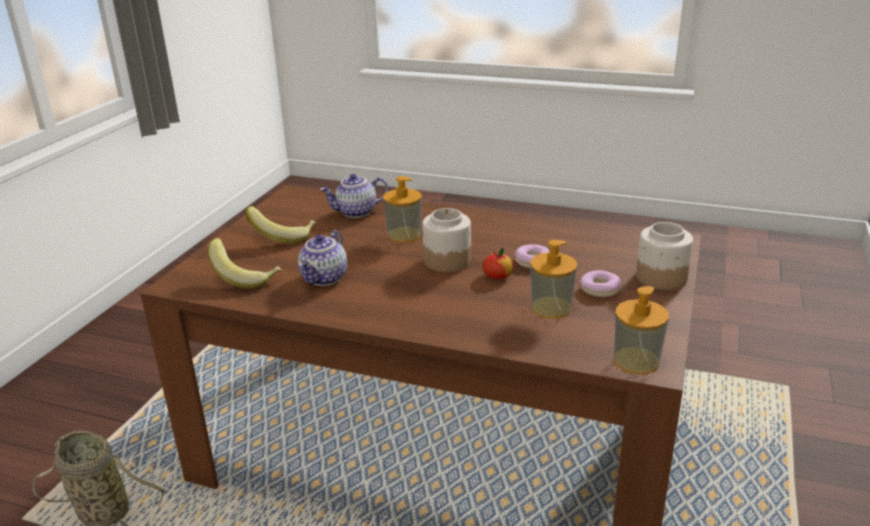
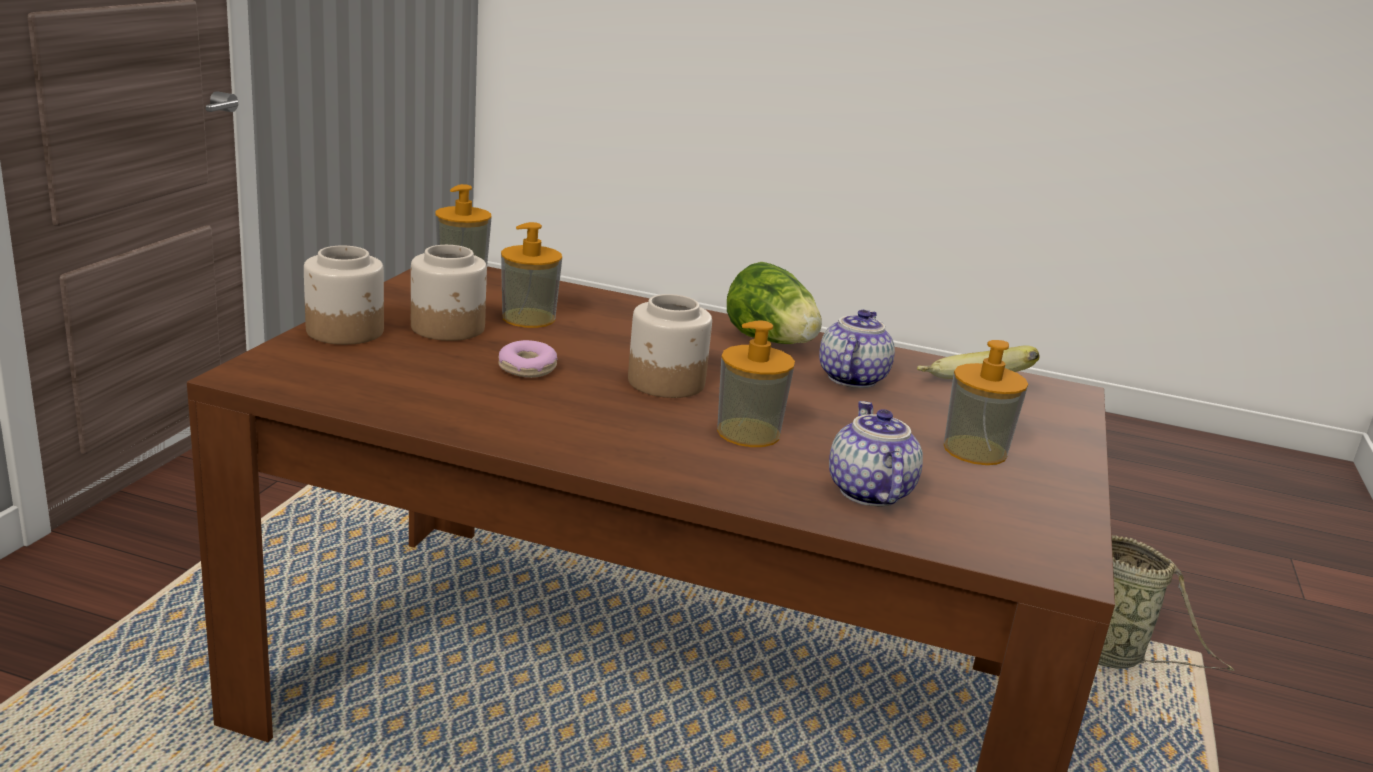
camera: 175 degrees right, 5 degrees down
(284, 237) = (975, 450): banana -> soap dispenser
(356, 212) = (867, 491): teapot -> teapot turned 75 degrees counterclockwise
(368, 306) = (771, 342): none -> lettuce
(497, 276) = (589, 356): apple -> none
(600, 289) = (448, 328): donut -> jar

